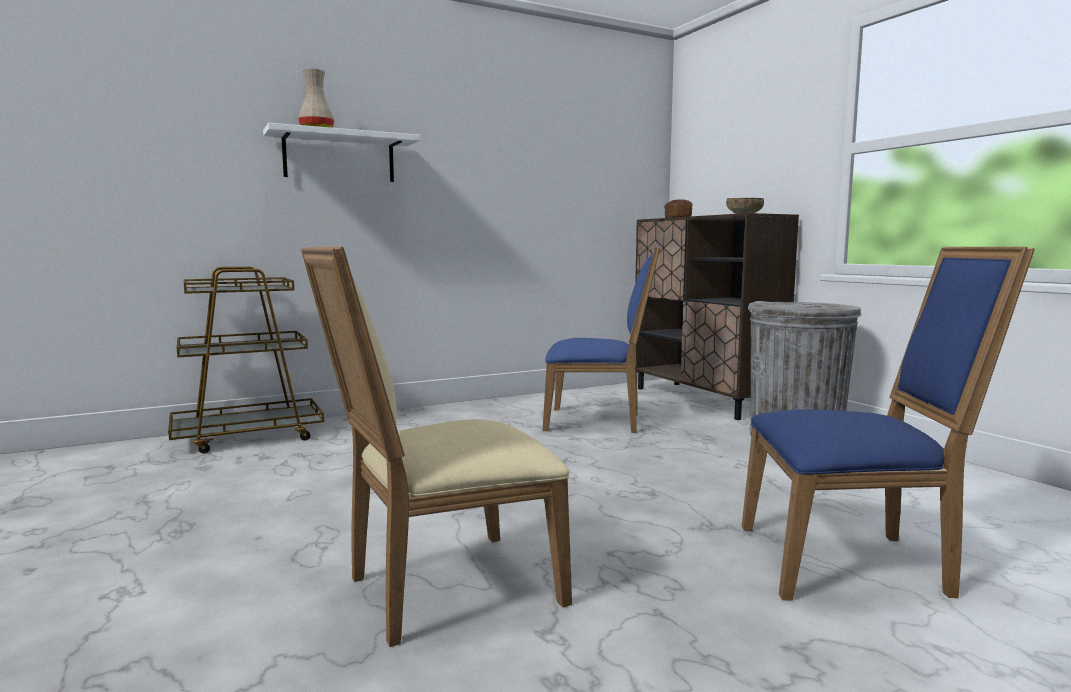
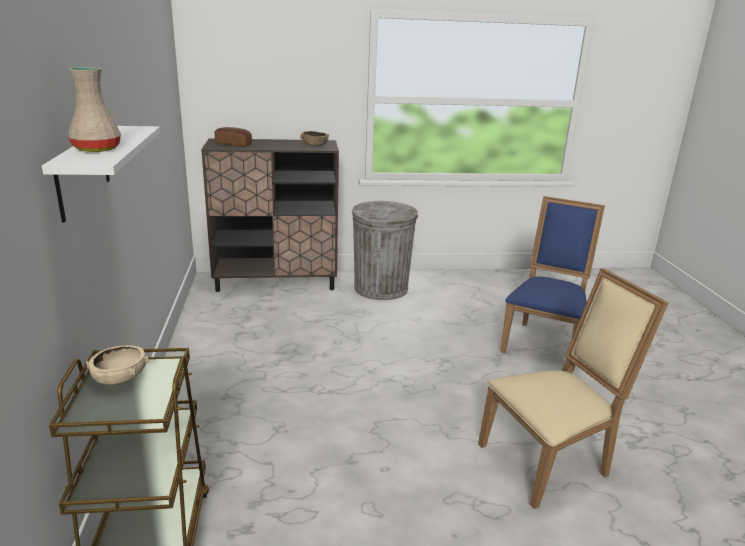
camera: 70 degrees left, 15 degrees up
(257, 287) = (120, 378): none -> beige bowl
(441, 590) = (550, 461): beige chair -> beige chair turned 105 degrees counterclockwise
(599, 421) = (291, 333): blue chair -> none

